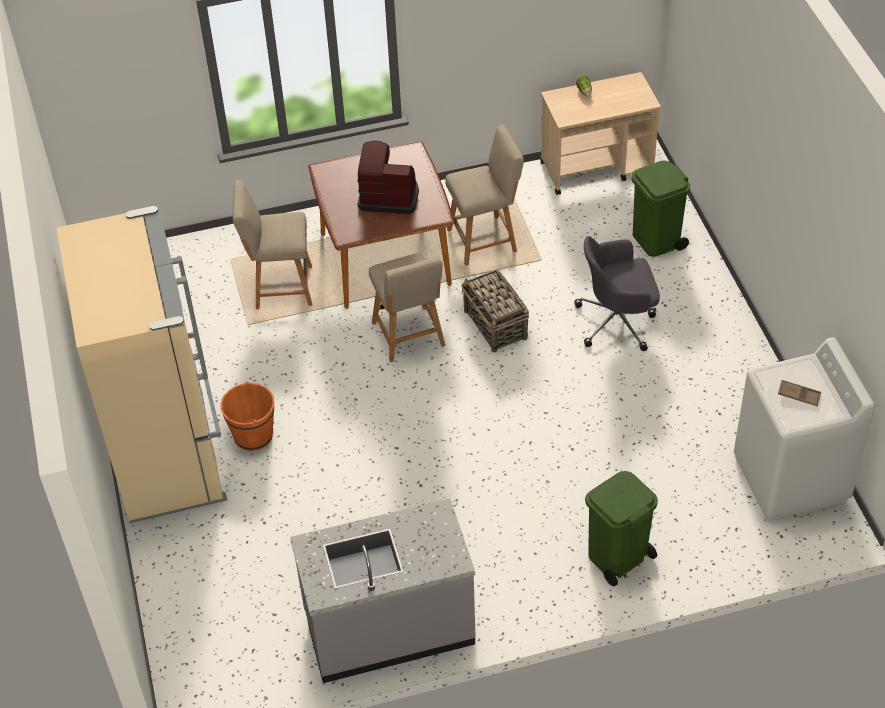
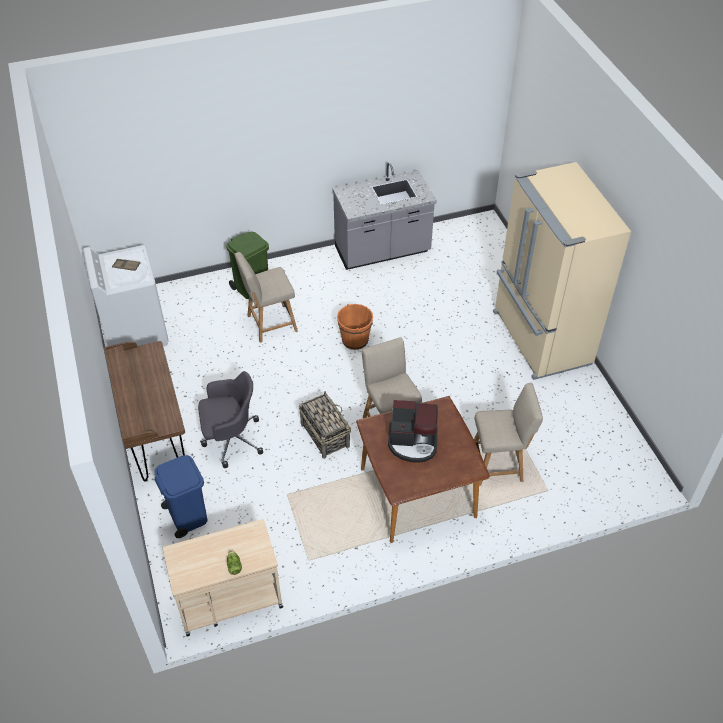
camera: 175 degrees right, 0 degrees up
(253, 435) = (487, 351): orange bucket -> orange bucket (355, 340)
(485, 239) = (334, 514): beige chair -> beige chair (269, 324)
(656, 240) = (187, 516): green trash can -> blue trash can
(717, 326) = (155, 437): none -> brown desk

